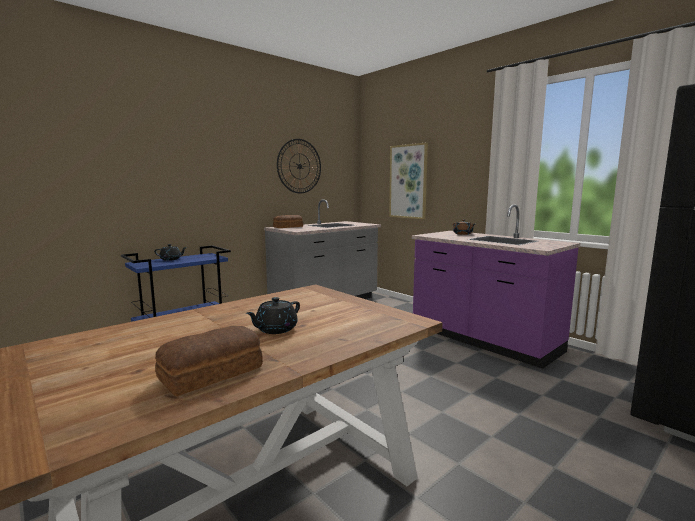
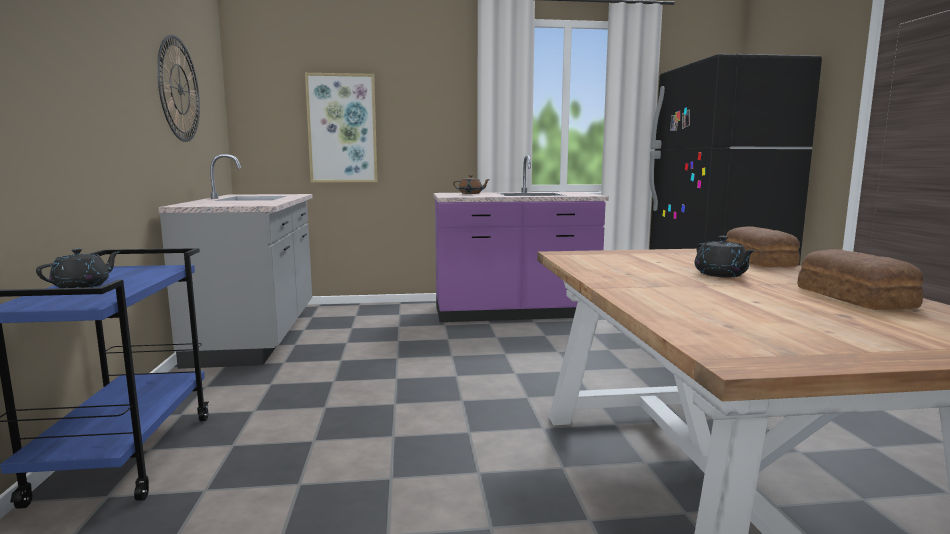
camera: 55 degrees left, 0 degrees up
(288, 227) = (205, 203): bread -> bread (759, 260)

